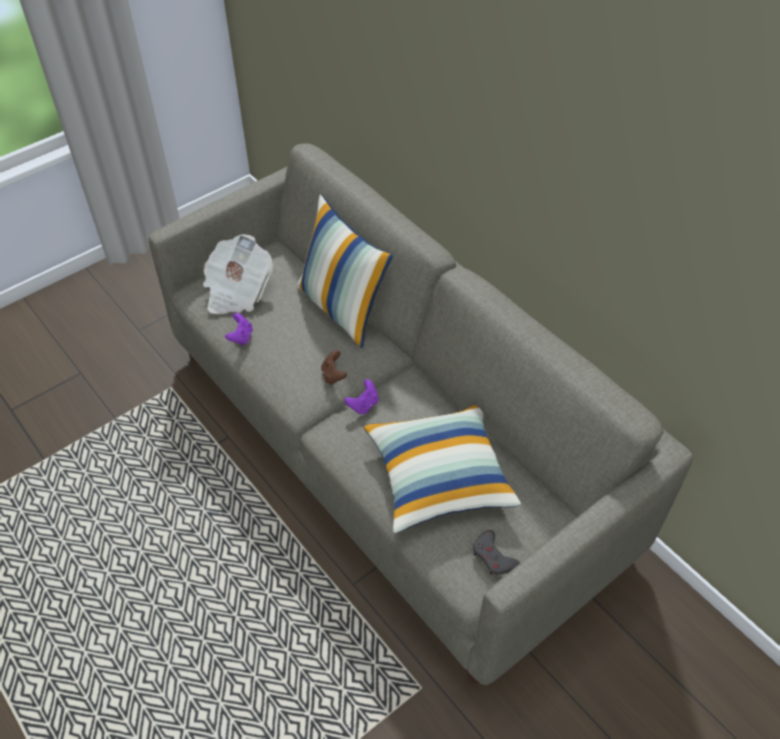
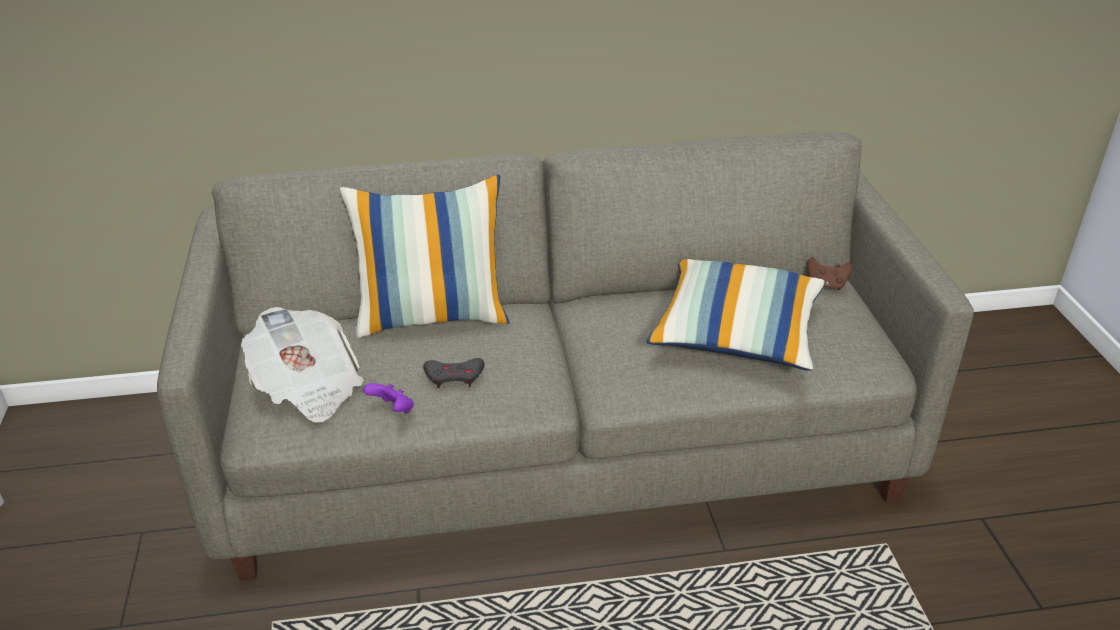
camera: 60 degrees left, 15 degrees down
(333, 375) = (530, 357): brown game controller -> brown game controller (826, 285)
(363, 405) = (594, 350): purple game controller -> none
(494, 557) = (858, 335): grey game controller -> grey game controller (454, 376)

